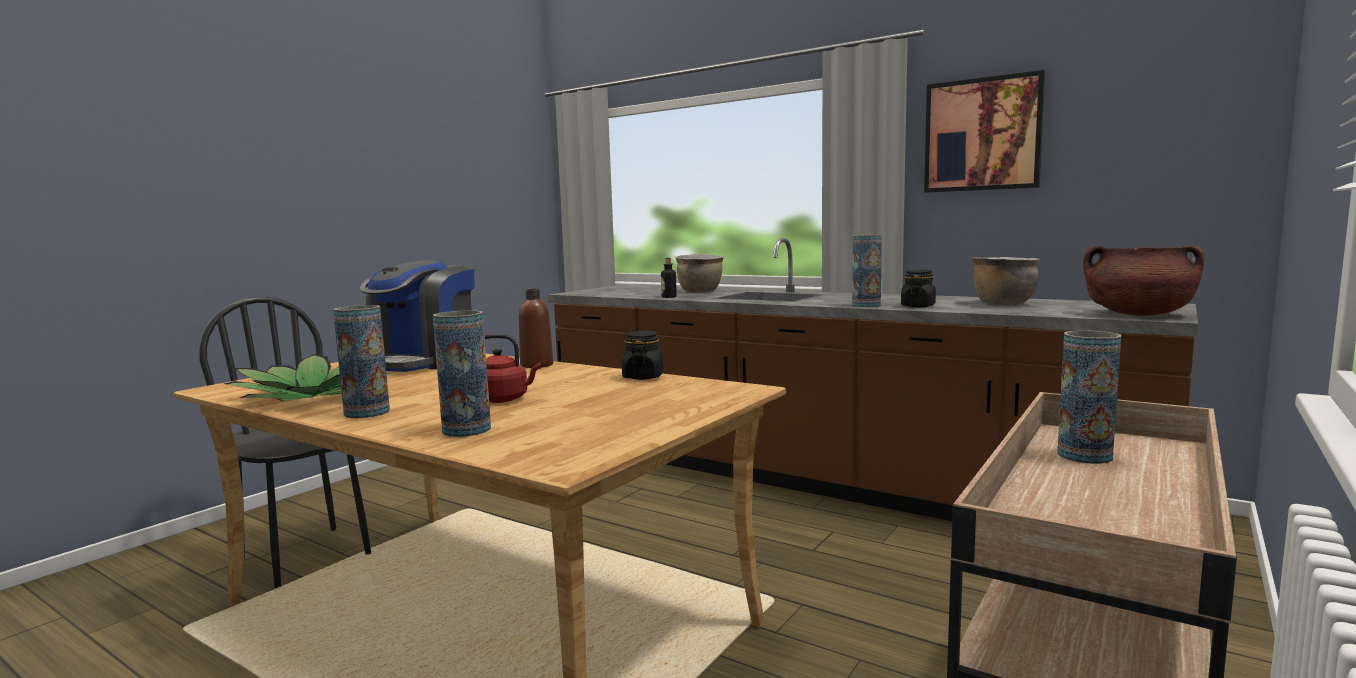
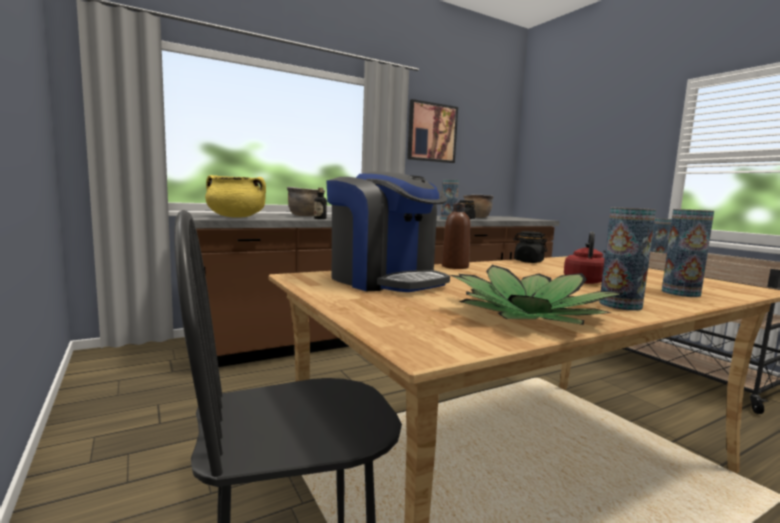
camera: 65 degrees left, 0 degrees up
(607, 292) = (236, 217): none -> yellow cooking pot
(1138, 314) = (532, 219): brown cooking pot -> none

